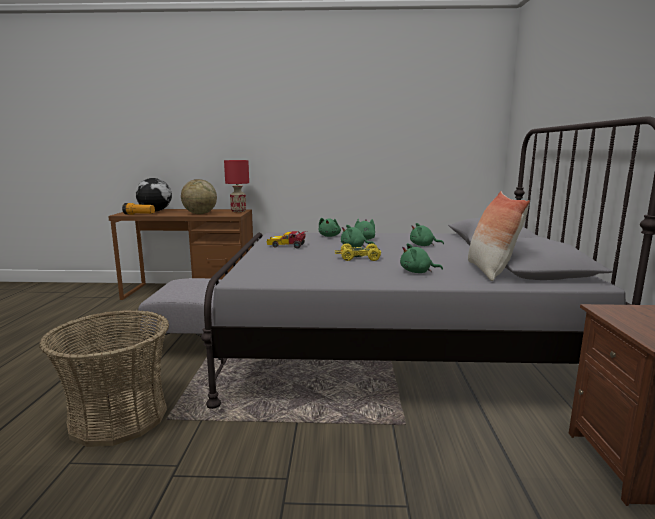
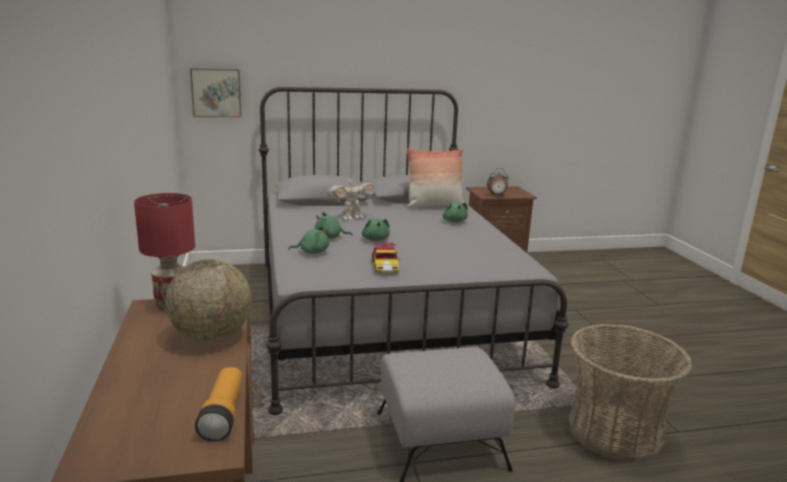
camera: 105 degrees left, 5 degrees up
(155, 211) = (144, 413): globe -> none
(359, 258) = (421, 237): yellow toy car -> none
(423, 245) = (351, 217): green plush toy -> toy robot
(518, 138) = (216, 92): none -> picture
(618, 317) = (496, 195): none -> alarm clock

